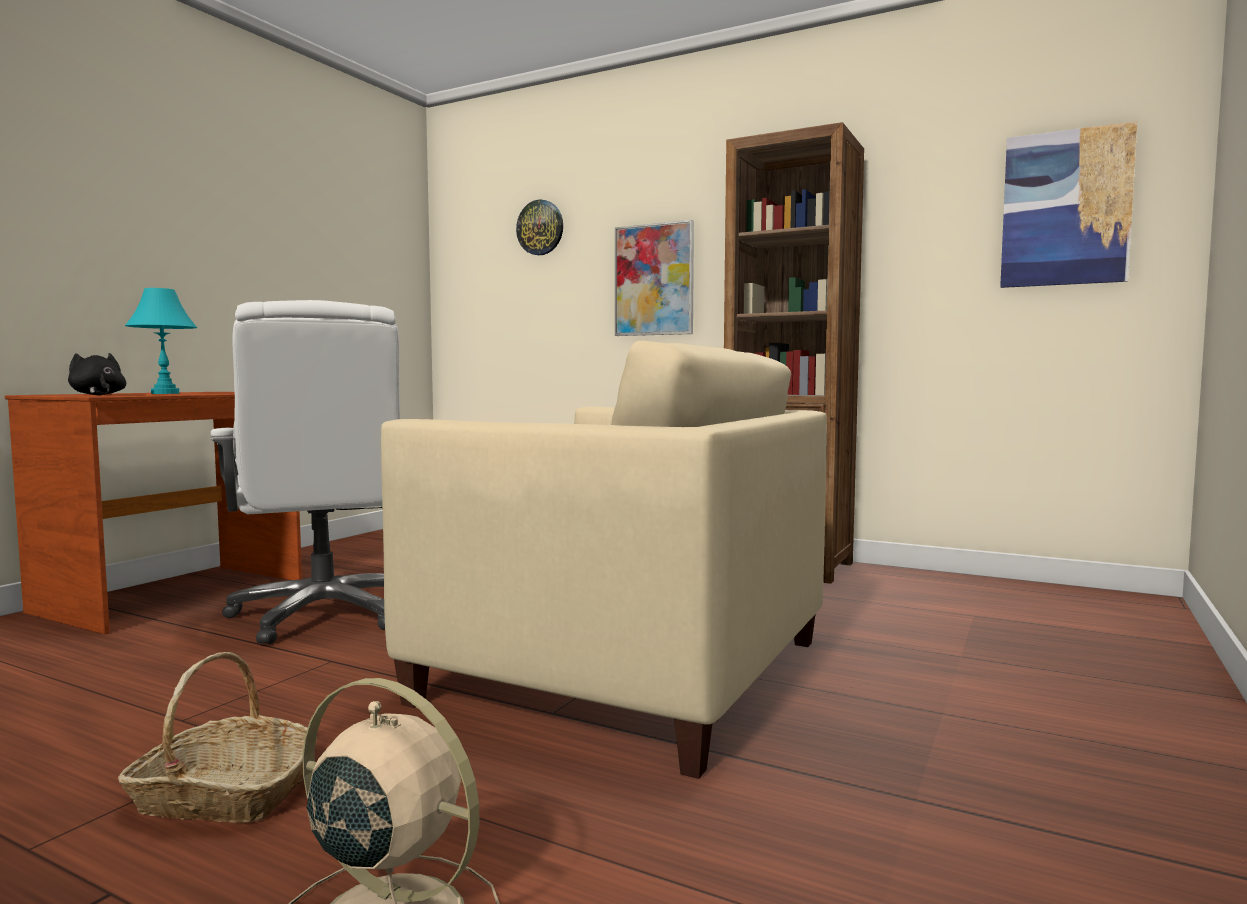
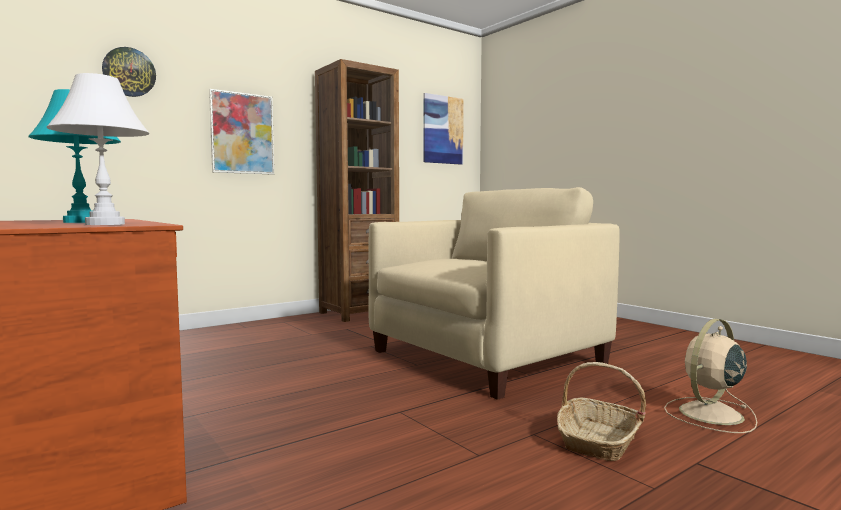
camera: 65 degrees left, 0 degrees up
(98, 395) = (104, 224): black plush toy -> white table lamp
(324, 614) = (277, 410): white office chair -> none

